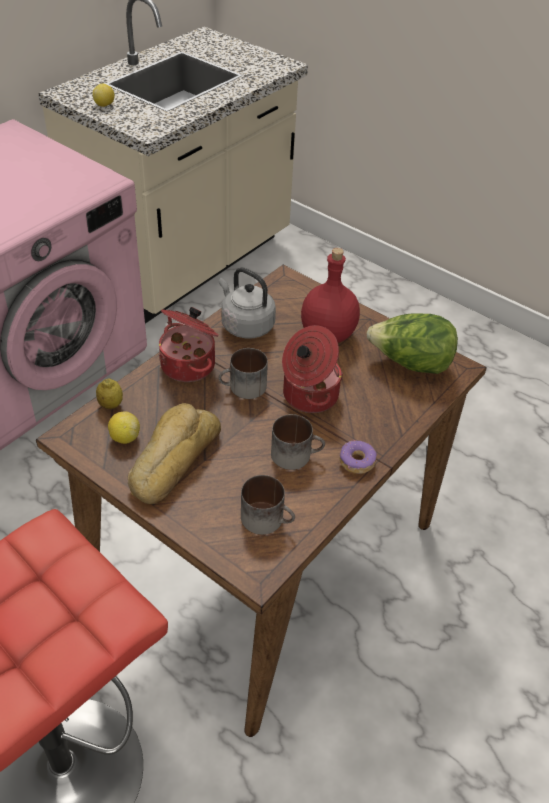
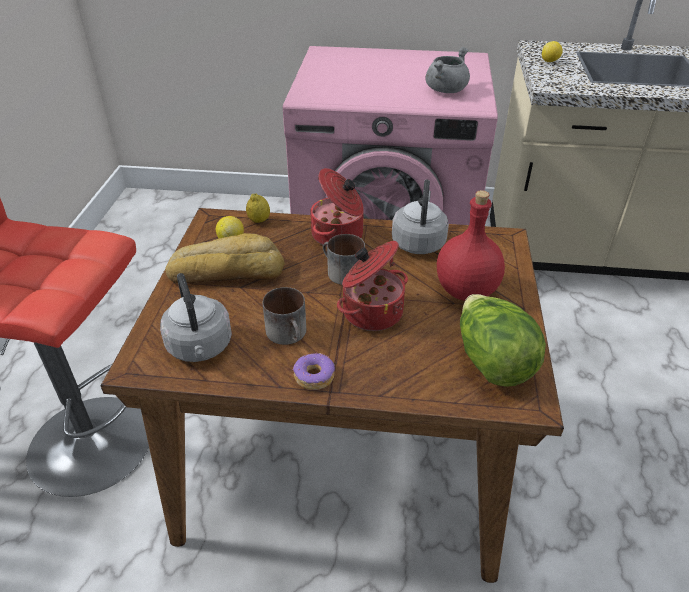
camera: 60 degrees right, 5 degrees down
(52, 179) = (445, 90): none -> grey cooking pot
(268, 518) = (200, 348): mug -> grey kettle

